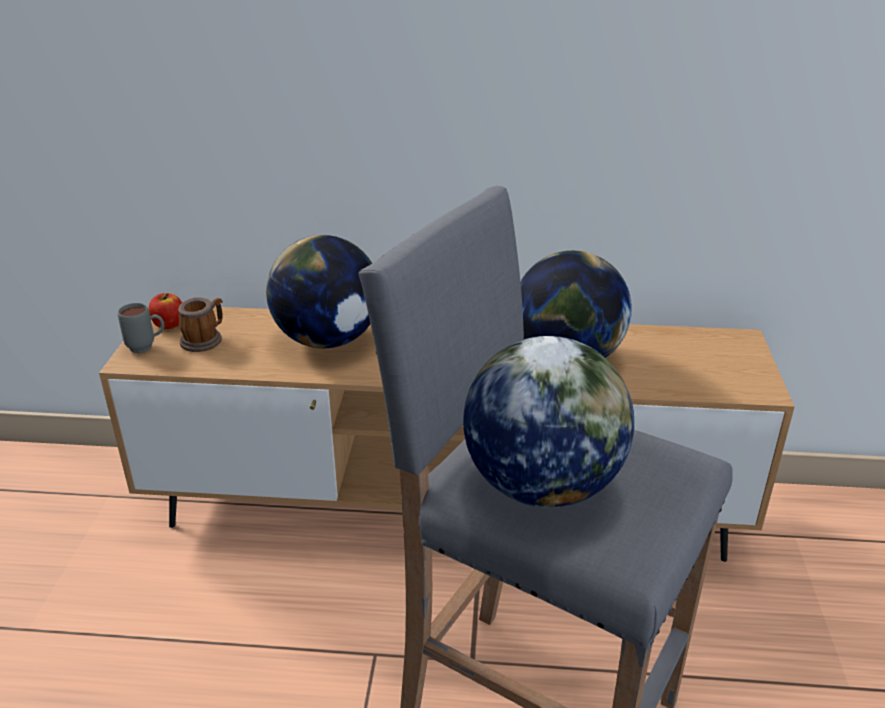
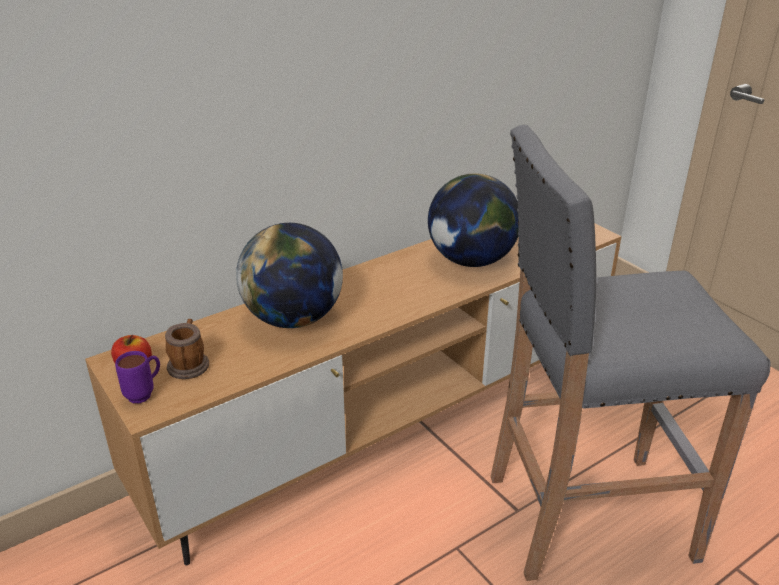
camera: 40 degrees left, 0 degrees up
(147, 347) = (145, 393): grey mug -> purple mug
(542, 486) = (638, 327): globe -> none

